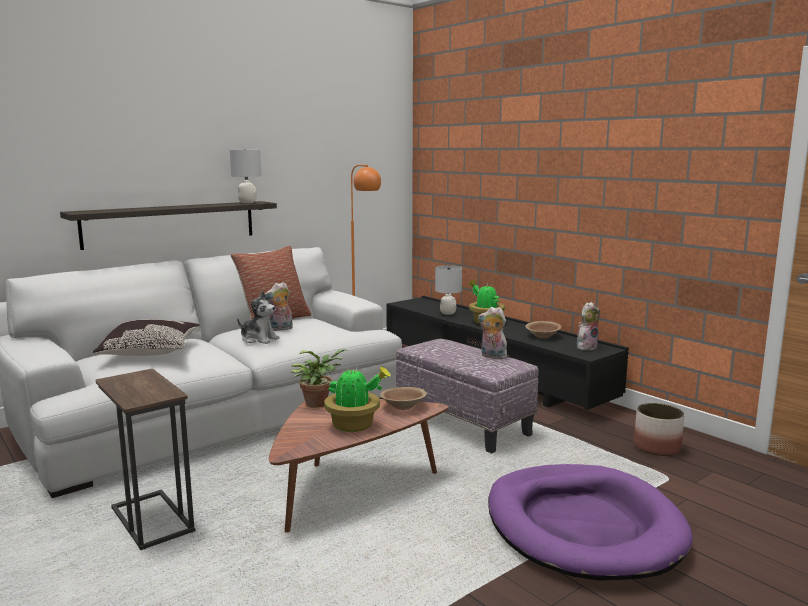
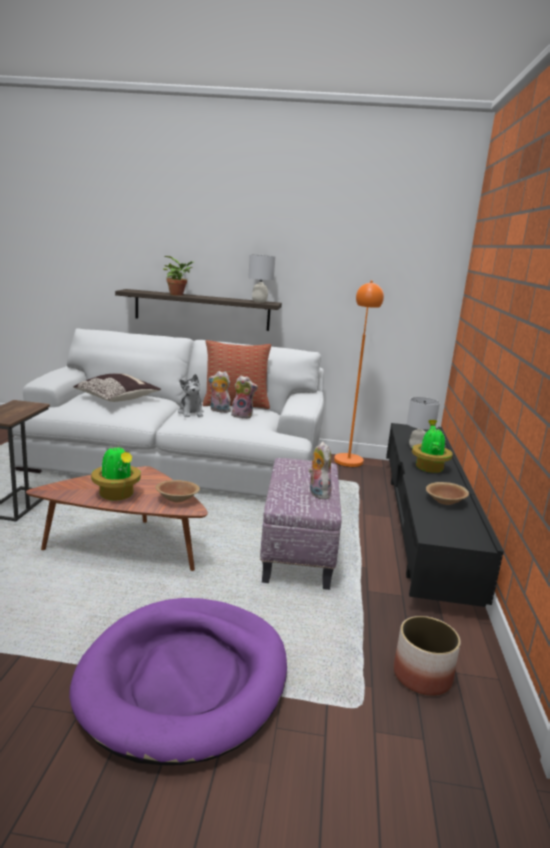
camera: 45 degrees right, 5 degrees up
(318, 403) = (144, 471): potted plant -> potted plant (178, 295)
(586, 347) = (458, 530): plush toy -> plush toy (242, 415)

